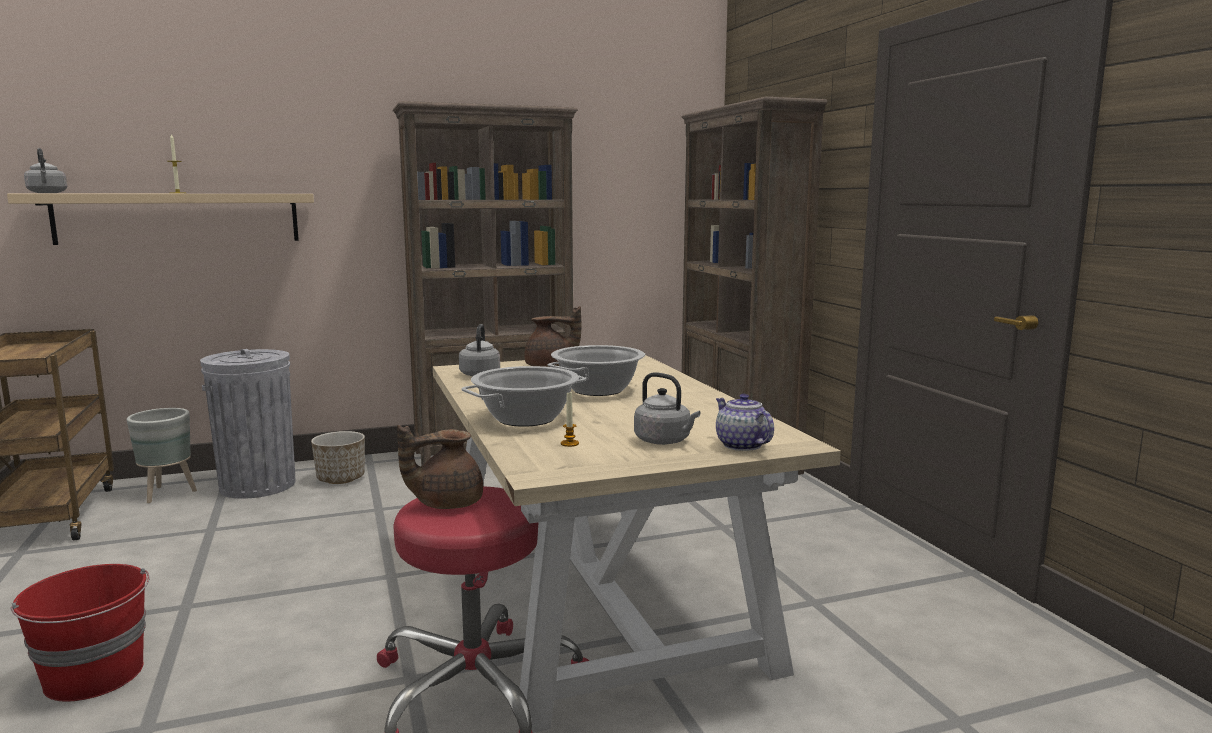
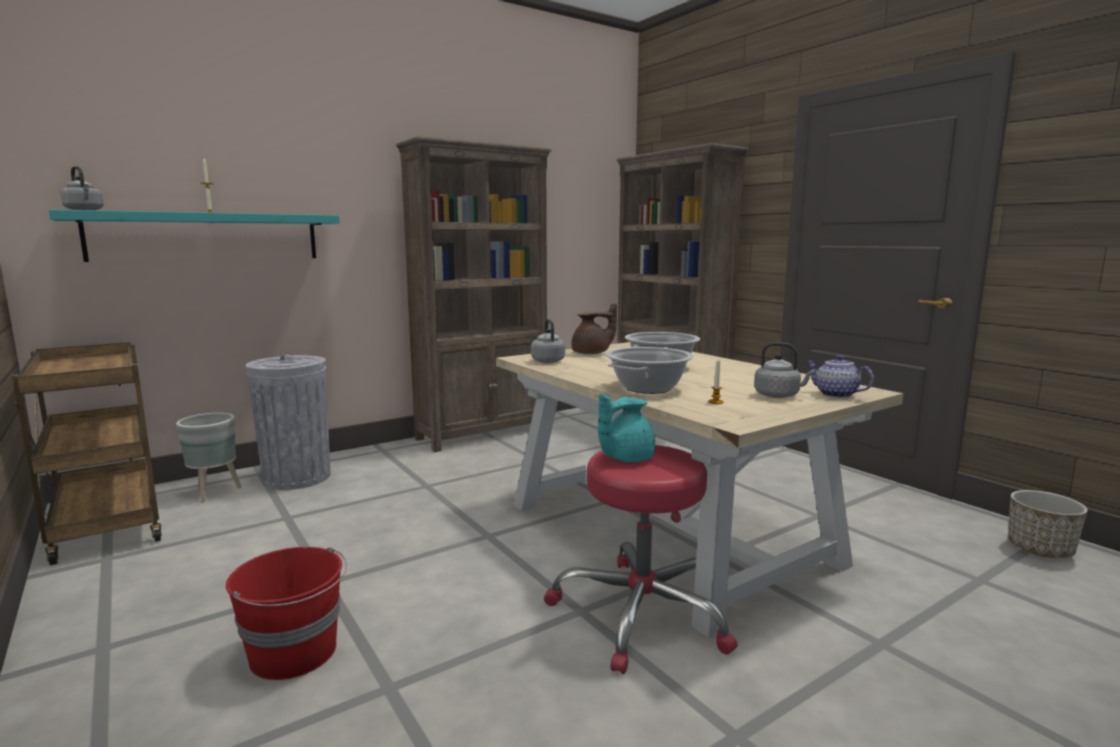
camera: 15 degrees left, 0 degrees up
(178, 218) = (207, 237): beige shelf -> turquoise shelf
(341, 479) = (370, 465): planter -> planter (1040, 549)
(446, 503) = (624, 458): brown teapot -> turquoise teapot

